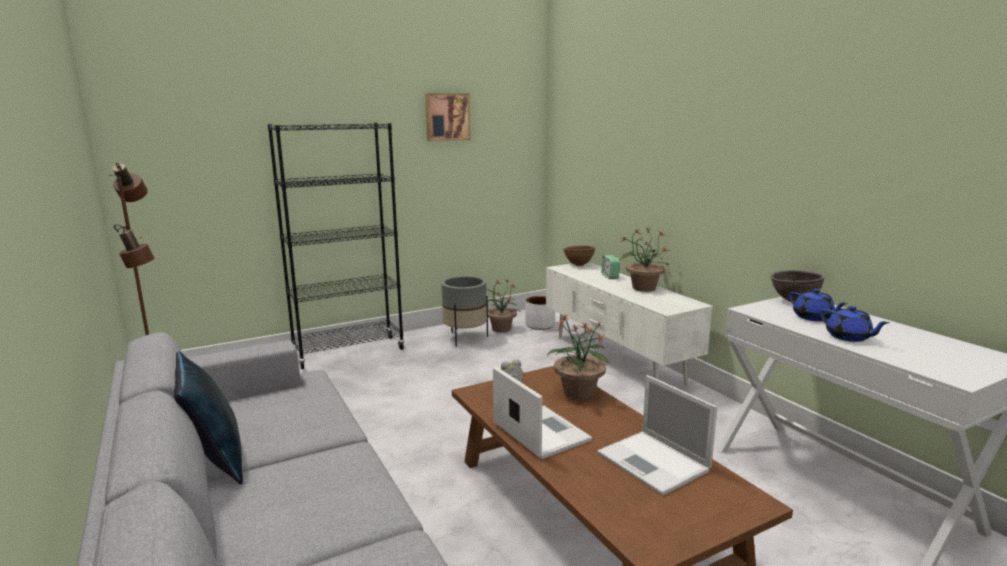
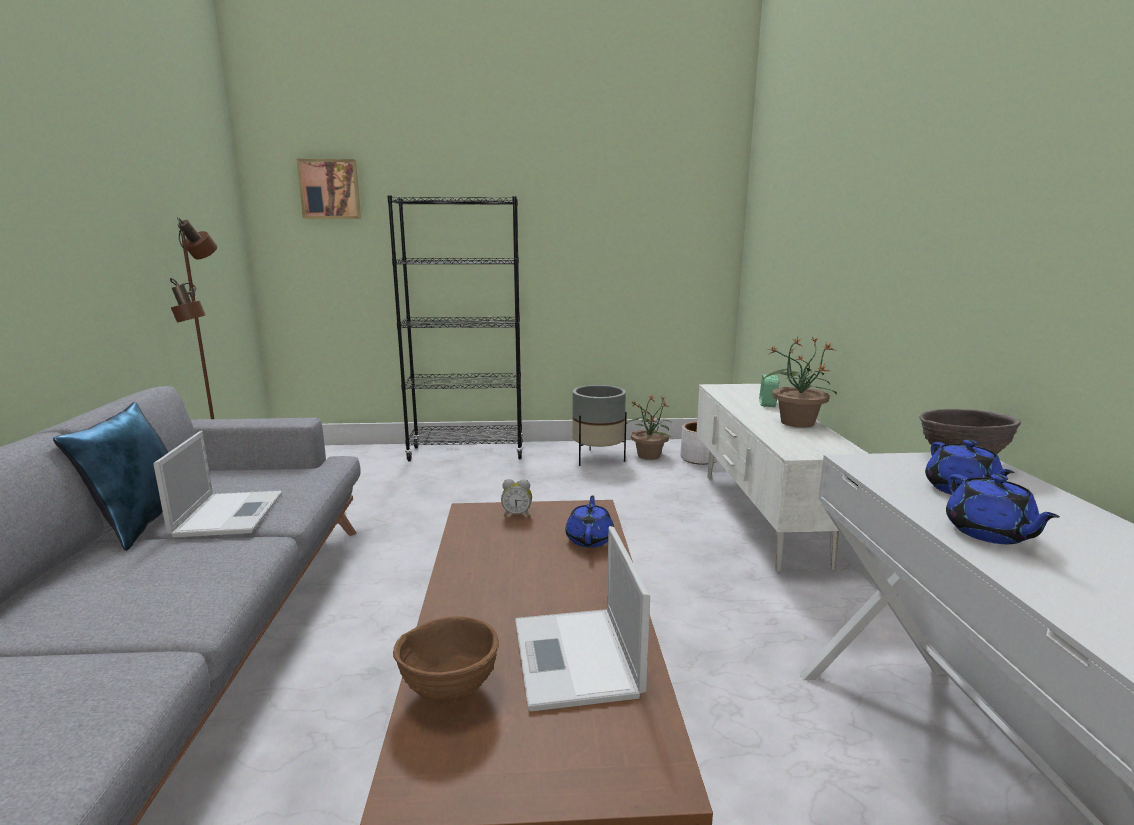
camera: 25 degrees right, 0 degrees up
(447, 117) = (607, 195): picture -> picture (330, 189)
(539, 432) = (482, 575): laptop -> laptop (229, 513)
(578, 265) = (743, 386): brown bowl -> brown bowl (450, 693)
(578, 393) = (590, 539): potted plant -> blue teapot

